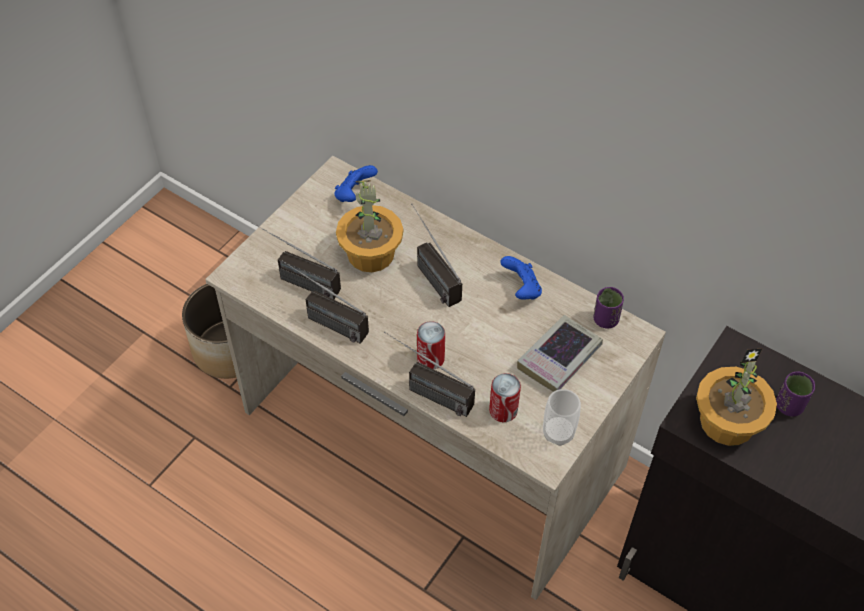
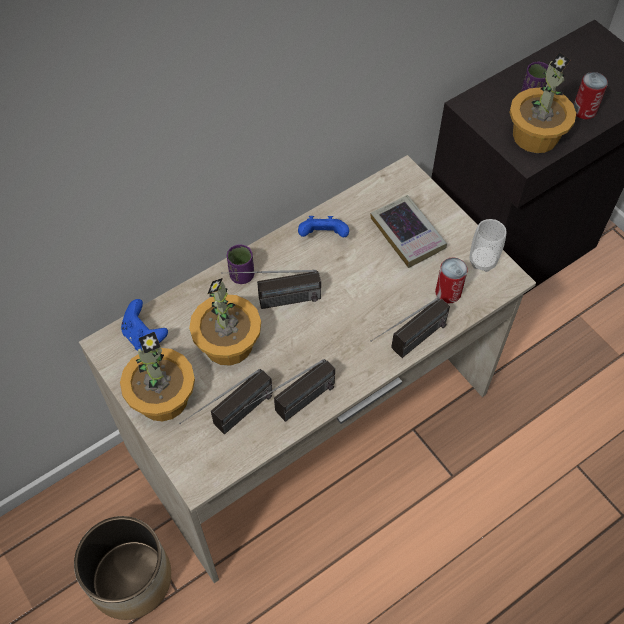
camera: 70 degrees left, 5 degrees up
(301, 226) = (162, 397): none -> potted plant
(430, 359) = (373, 330): can -> can (584, 111)
(605, 319) = (380, 189): purple cup -> purple cup (242, 275)

